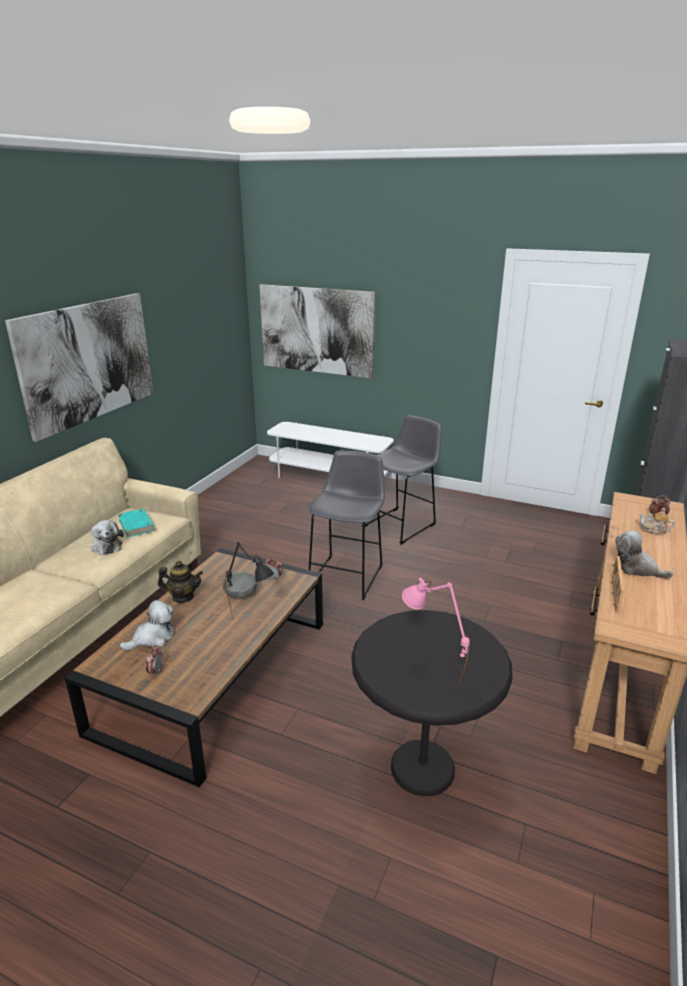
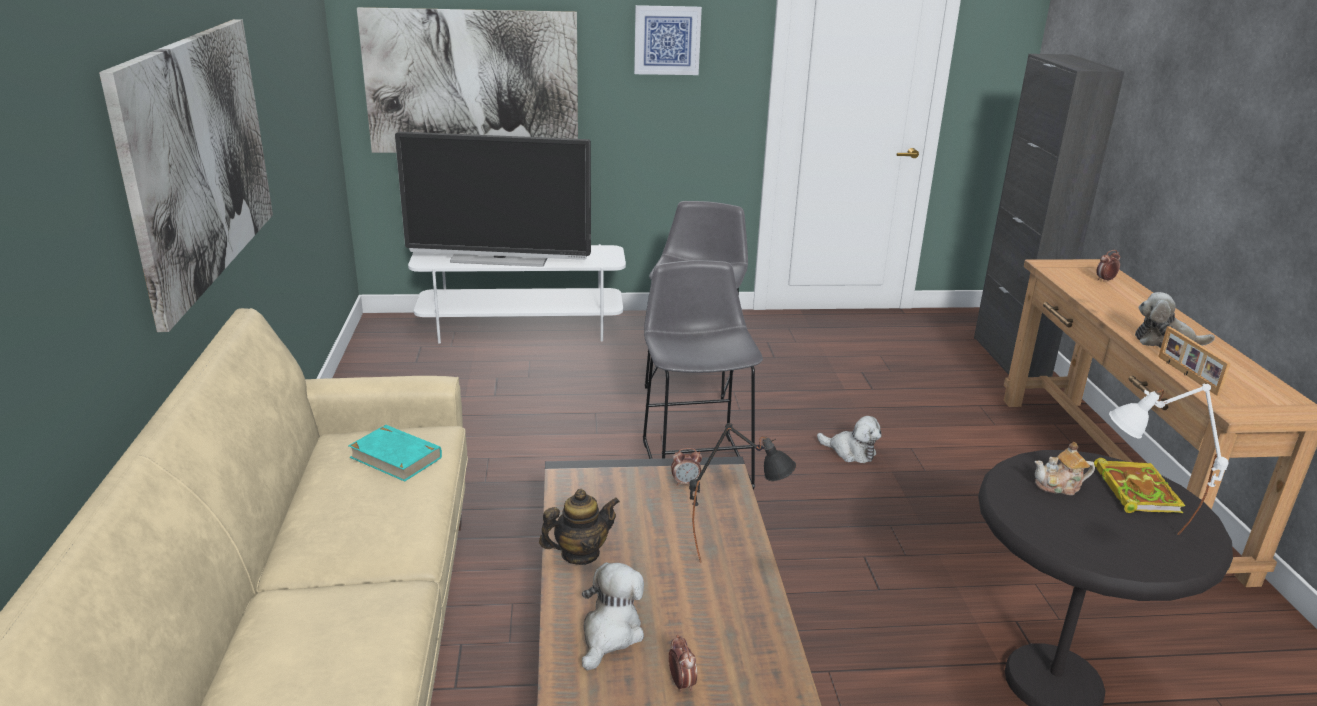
camera: 30 degrees left, 0 degrees up
(106, 545) = (381, 505): plush toy -> plush toy (850, 452)
(241, 595) = (667, 522): grey bowl -> none
(316, 435) = (499, 259): none -> television
(428, 312) = (667, 40): none -> picture
(430, 677) = (1139, 535): pink table lamp -> white table lamp
(470, 652) = (1134, 489): none -> book
(654, 530) = (1122, 295): teapot -> teapot (1059, 486)

